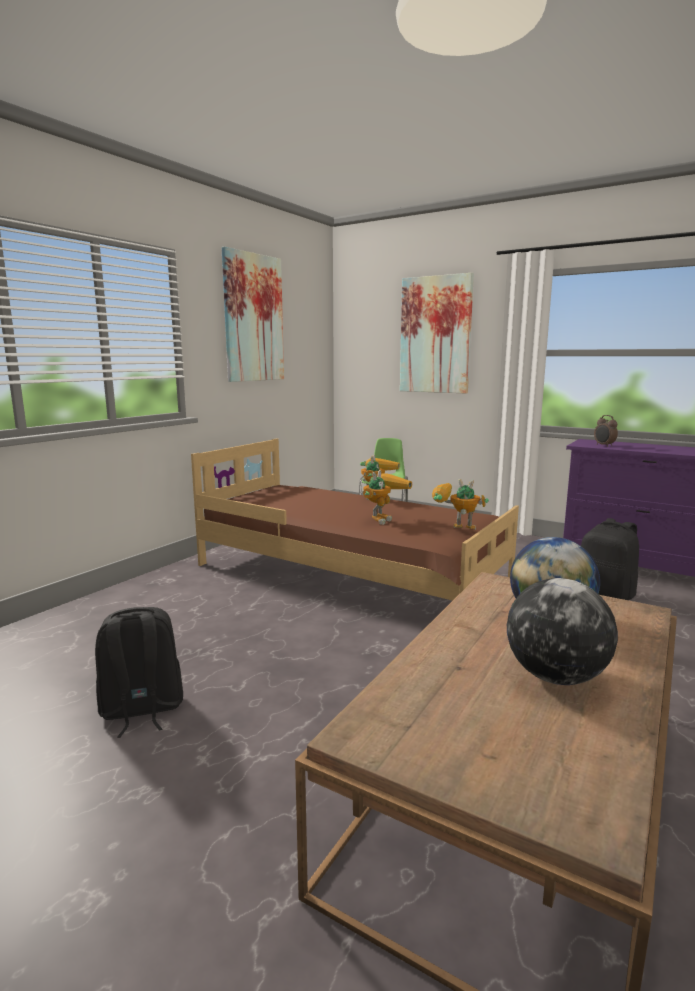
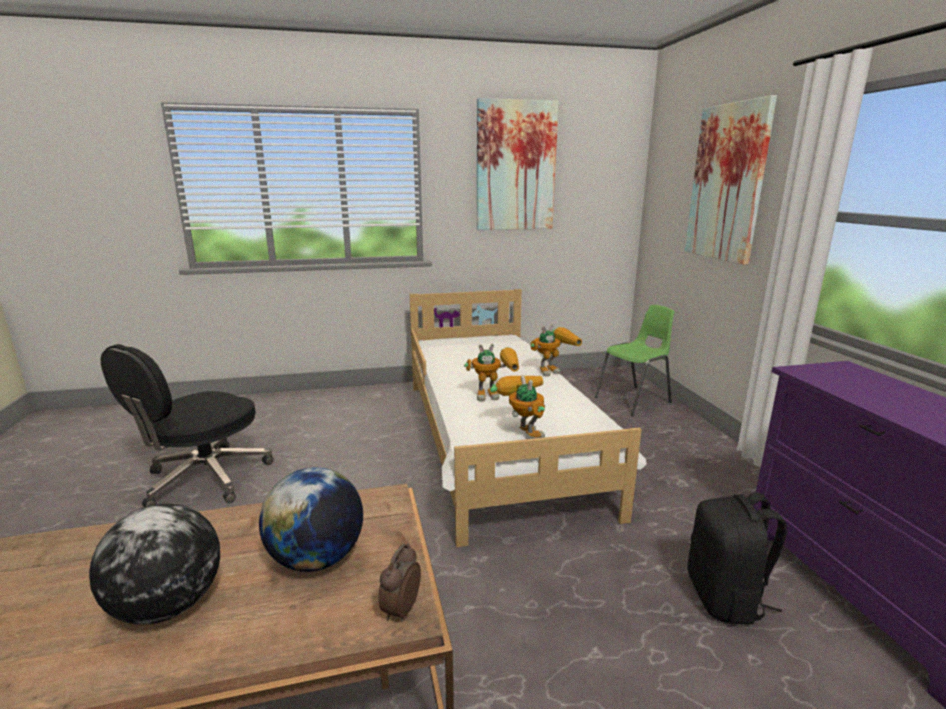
camera: 45 degrees right, 5 degrees up
(141, 710) = (204, 479): black backpack -> black office chair
(351, 573) = (498, 441): brown bed -> white bed
(604, 445) = (836, 382): alarm clock -> alarm clock (400, 610)

